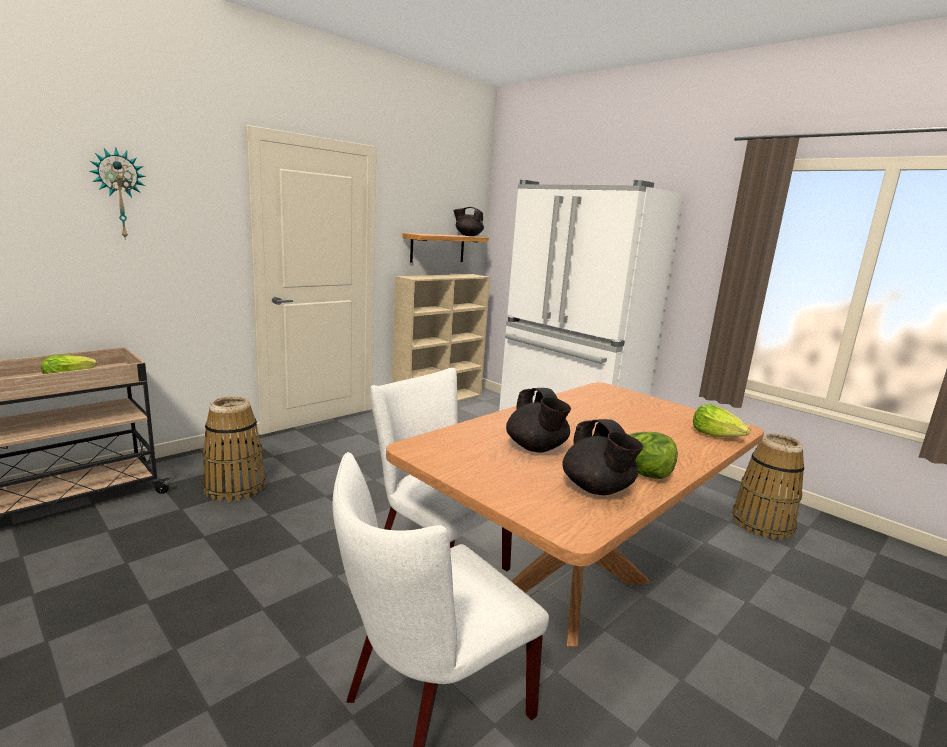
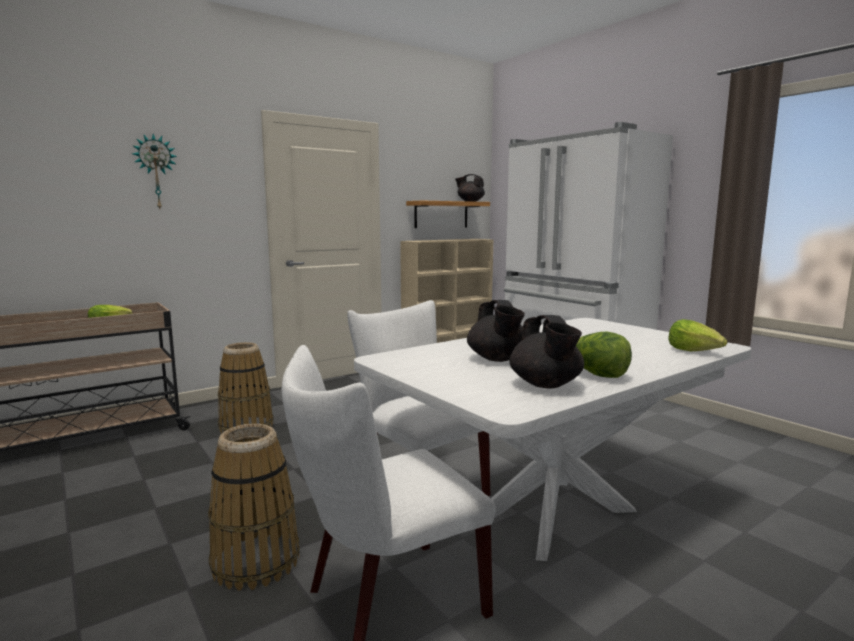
camera: 10 degrees right, 5 degrees down
(574, 587) = (553, 512): brown dining table -> white dining table
(761, 523) = (776, 464): basket -> basket (255, 561)

